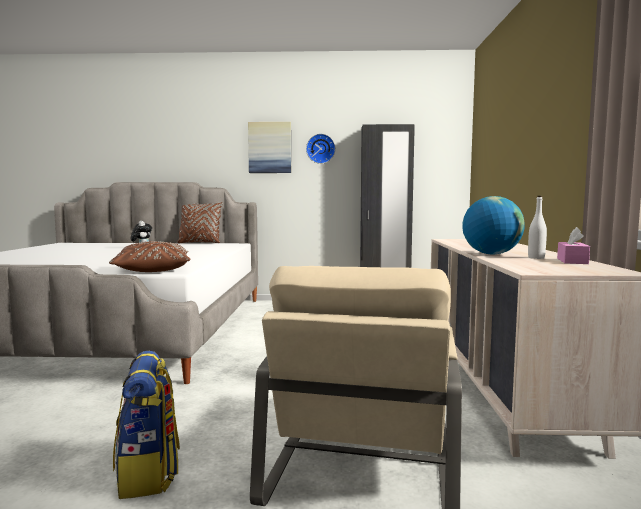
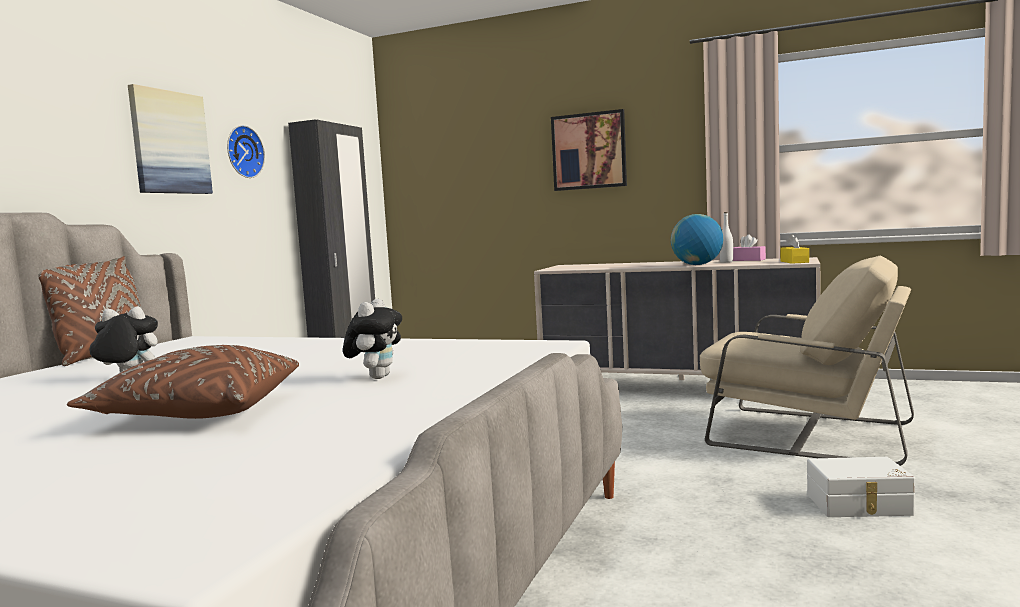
camera: 70 degrees left, 0 degrees up
(106, 262) = (376, 377): none -> plush toy
(149, 473) = (859, 505): backpack -> white storage box
(153, 270) = (522, 351): brown pillow -> brown pillow (198, 413)
(539, 269) = (794, 262): none -> yellow tissue box
(542, 126) = (589, 151): none -> picture

